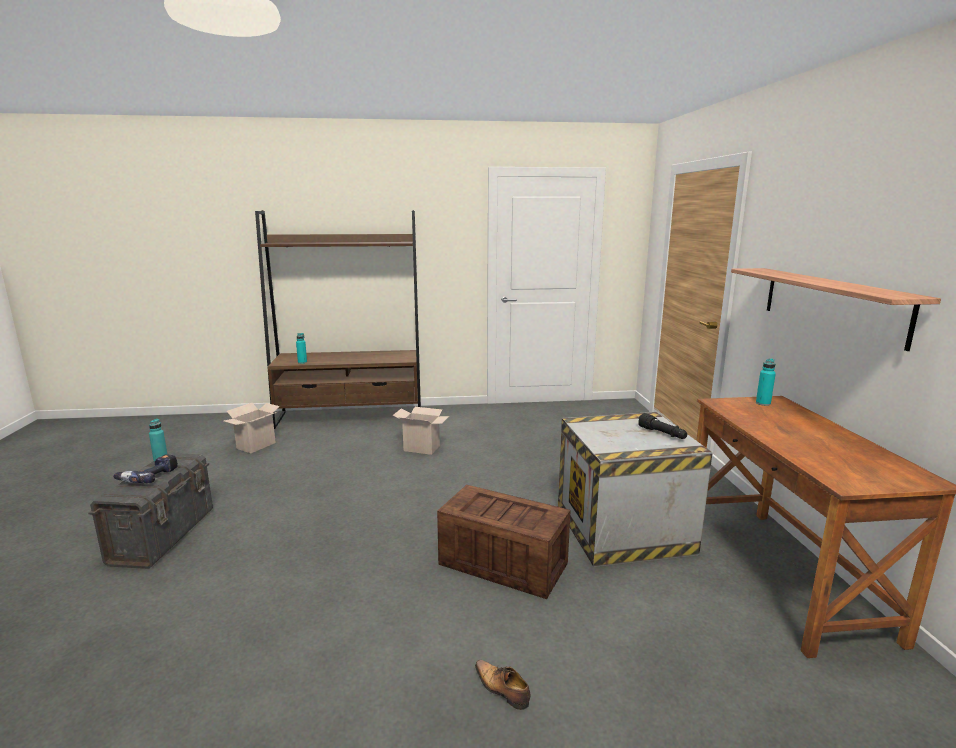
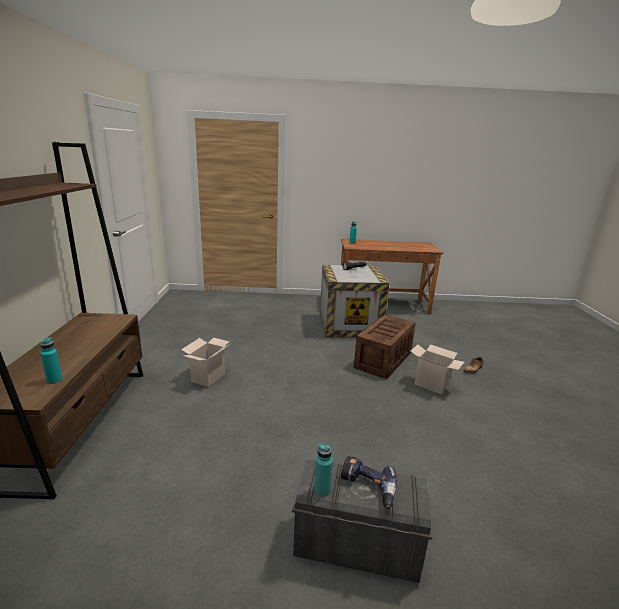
camera: 85 degrees left, 5 degrees up
(256, 446) = (118, 507): cardboard box -> cardboard box (432, 385)
(831, 304) = (362, 192): shelf -> none

